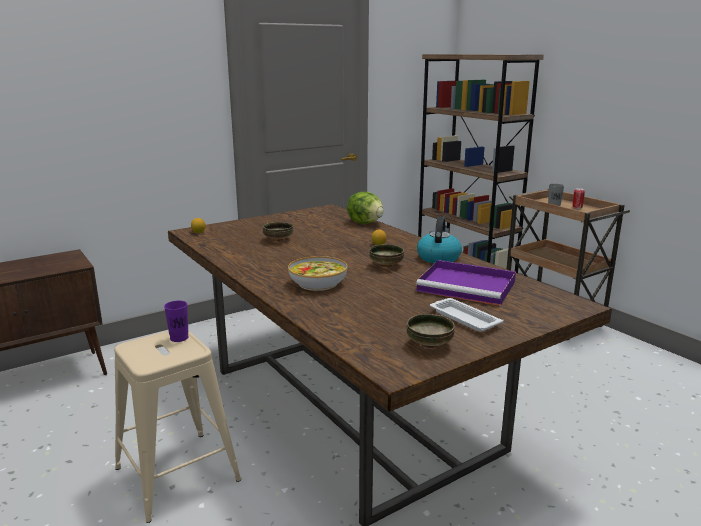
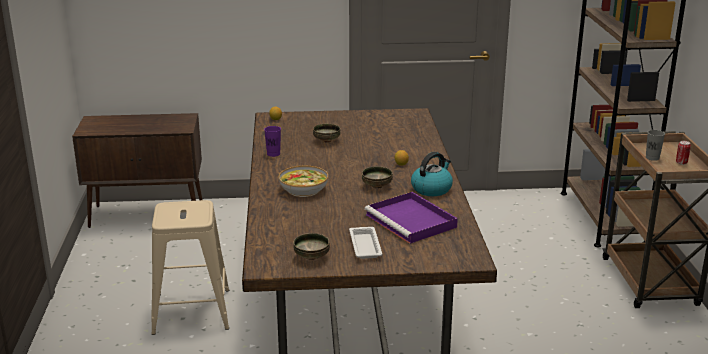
camera: 30 degrees right, 5 degrees up
(179, 338) = (200, 208): purple cup -> purple cup (273, 154)
(365, 223) = (425, 137): lettuce -> none

